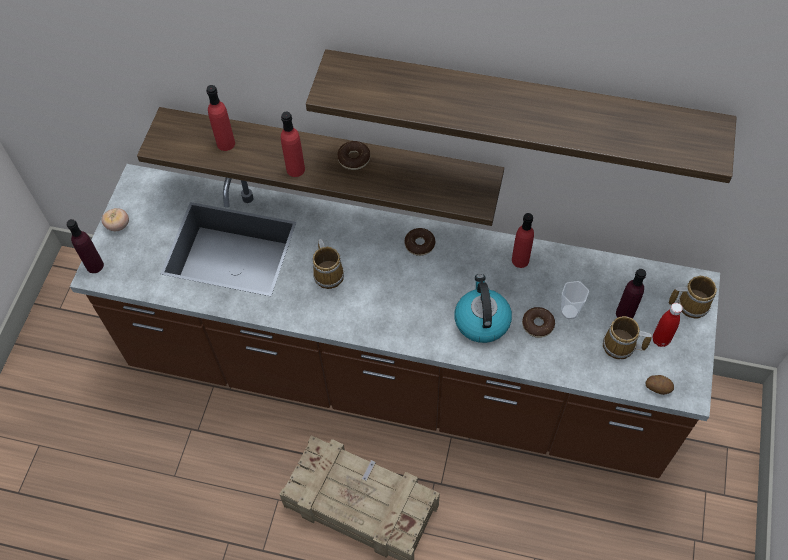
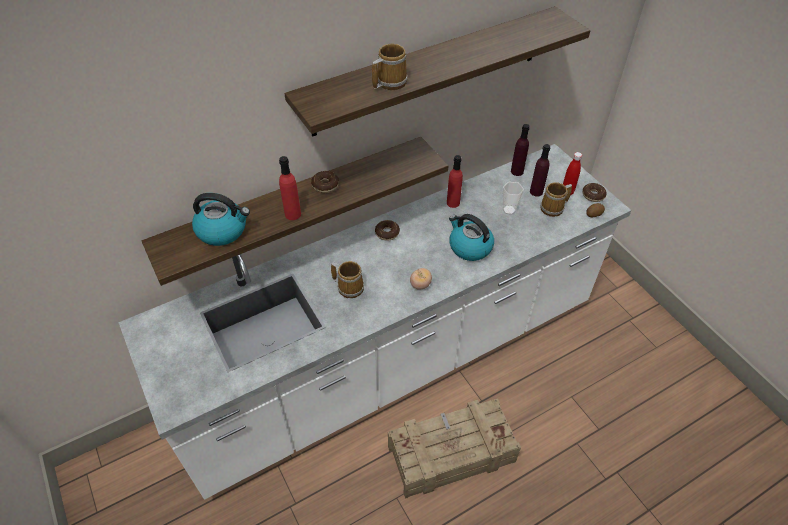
camera: 45 degrees left, 10 degrees down
(94, 265) = (166, 405): purple bottle -> purple bottle (517, 171)
(118, 225) = (156, 365): tomato -> tomato (420, 285)
(226, 143) = (223, 230): red bottle -> kettle
(397, 377) = (394, 363): brown counter -> white counter
(537, 325) = (501, 228): donut -> donut (593, 195)
(690, 304) = (559, 166): mug -> mug (389, 82)

